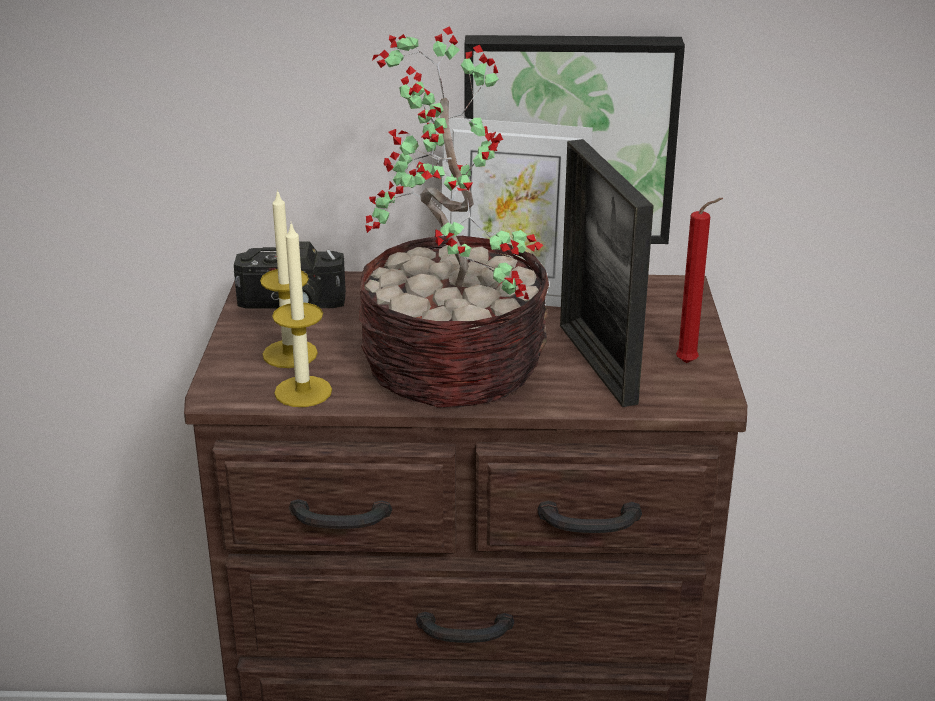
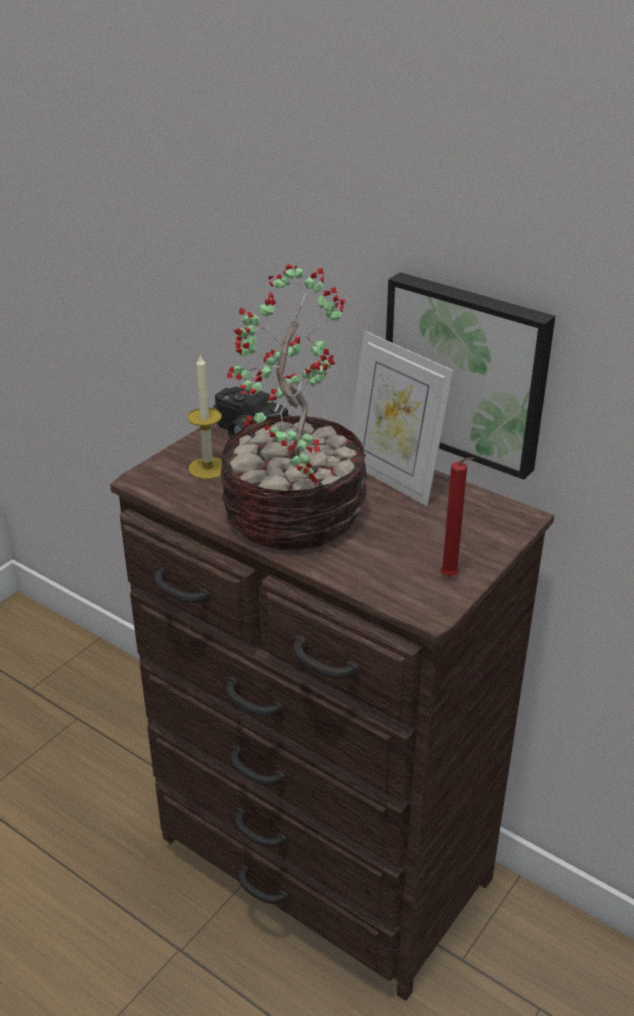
camera: 35 degrees right, 5 degrees up
(303, 391) = (186, 497): candle -> none
(597, 363) = (387, 551): picture frame -> none

